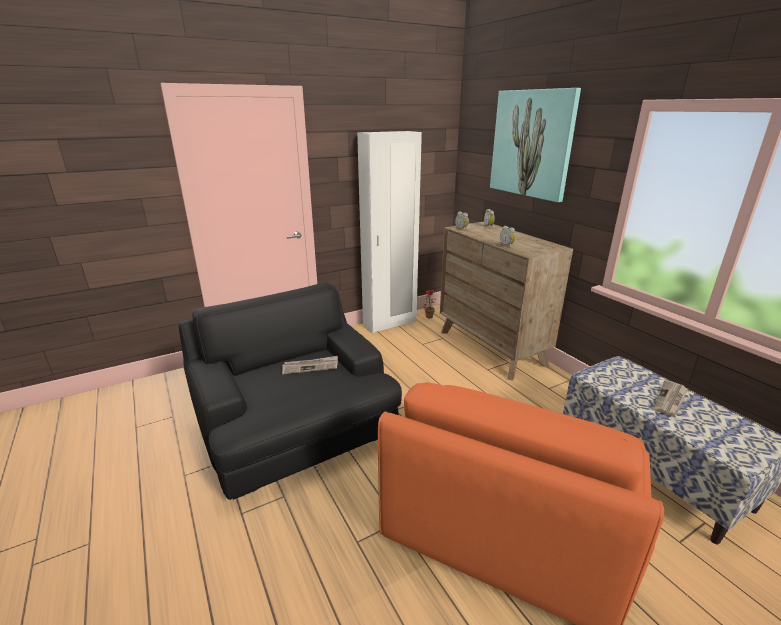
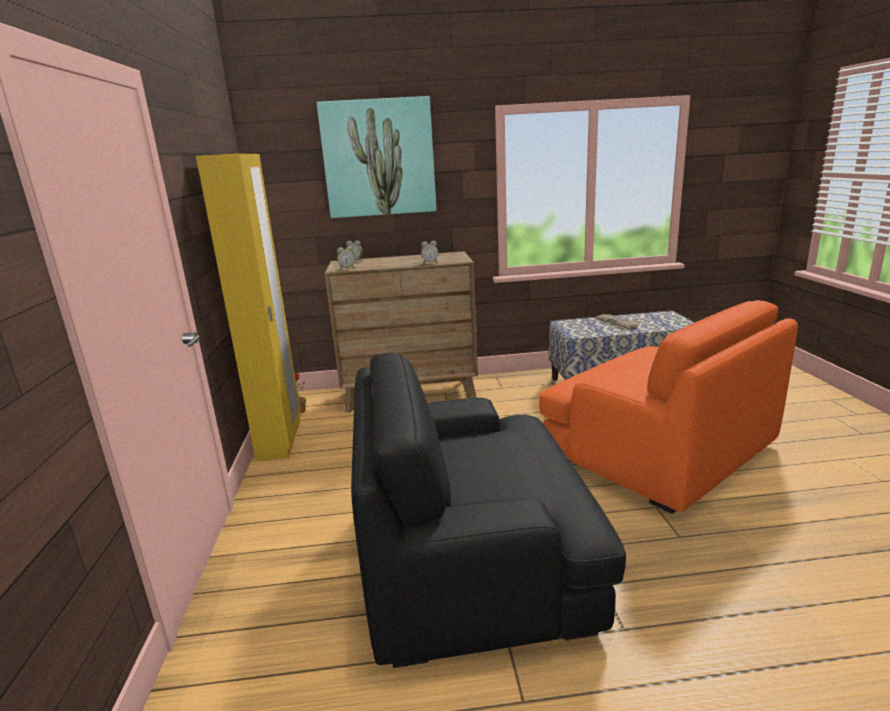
camera: 65 degrees left, 5 degrees down
(310, 366) = (473, 451): newspaper -> none
(390, 323) = (280, 440): white wardrobe -> yellow wardrobe

